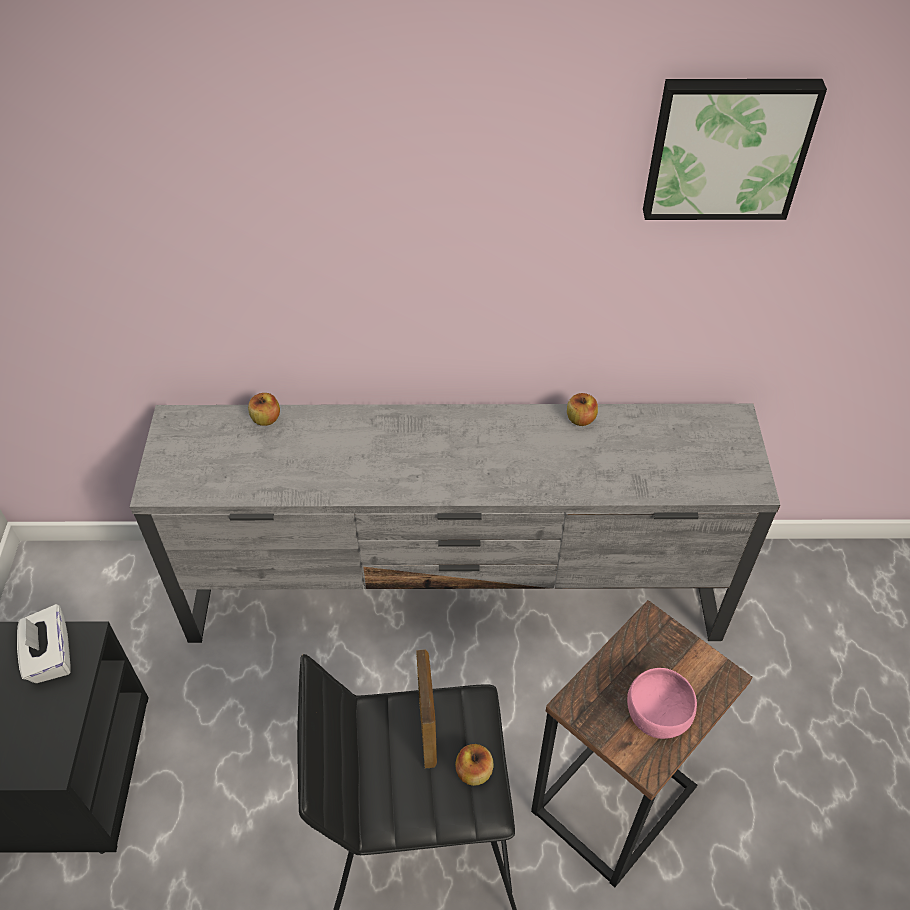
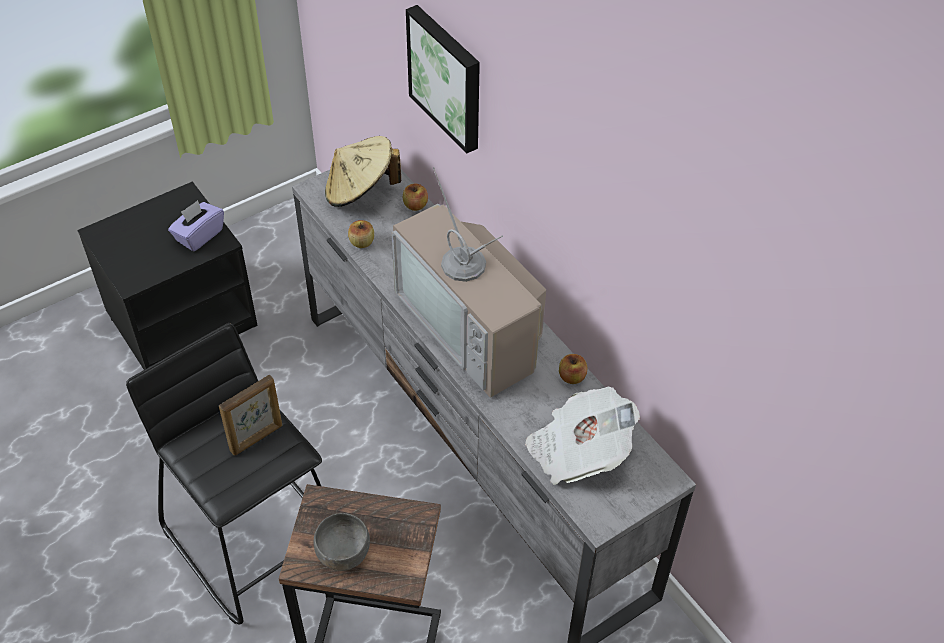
camera: 55 degrees right, 0 degrees up
(50, 656) = (199, 235): white tissue box -> purple tissue box
(200, 451) = (360, 191): none -> beige hat
(464, 456) = (474, 327): none -> television
(474, 772) = (244, 479): apple -> apple (361, 242)
(657, 716) = (343, 554): pink bowl -> grey bowl
(667, 459) = (578, 451): none -> newspaper
(727, 147) = (691, 229): picture -> picture (447, 77)

